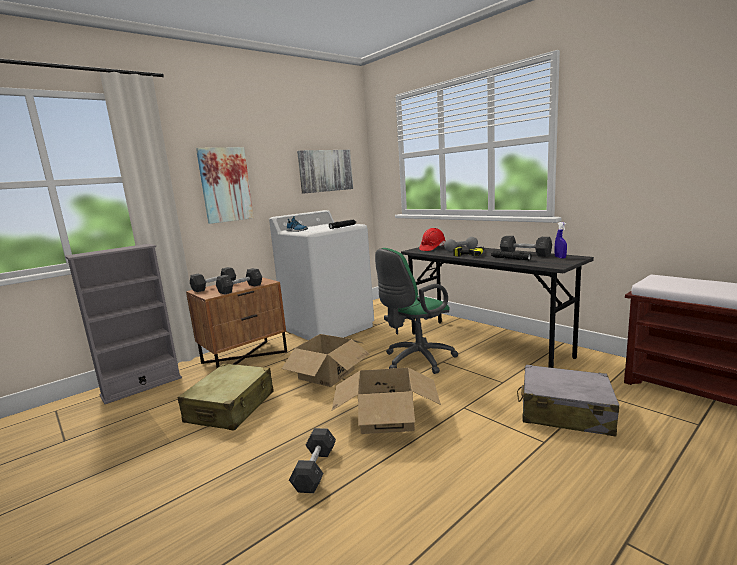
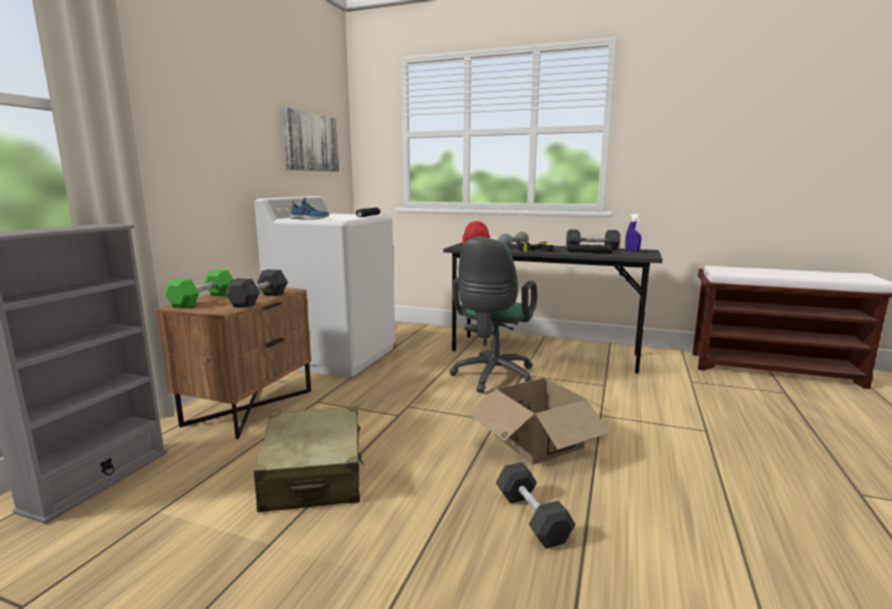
camera: 30 degrees left, 0 degrees up
(214, 287) = (203, 300): grey dumbbell -> green dumbbell
(225, 185) = (197, 141): picture -> none
(327, 374) = (402, 408): cardboard box -> none
(564, 412) = (688, 402): grey suitcase -> none

